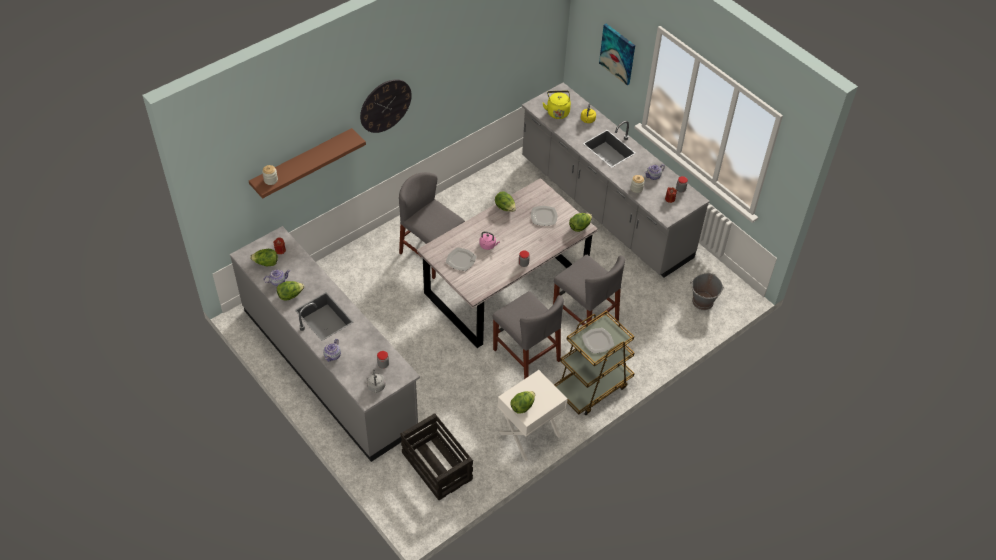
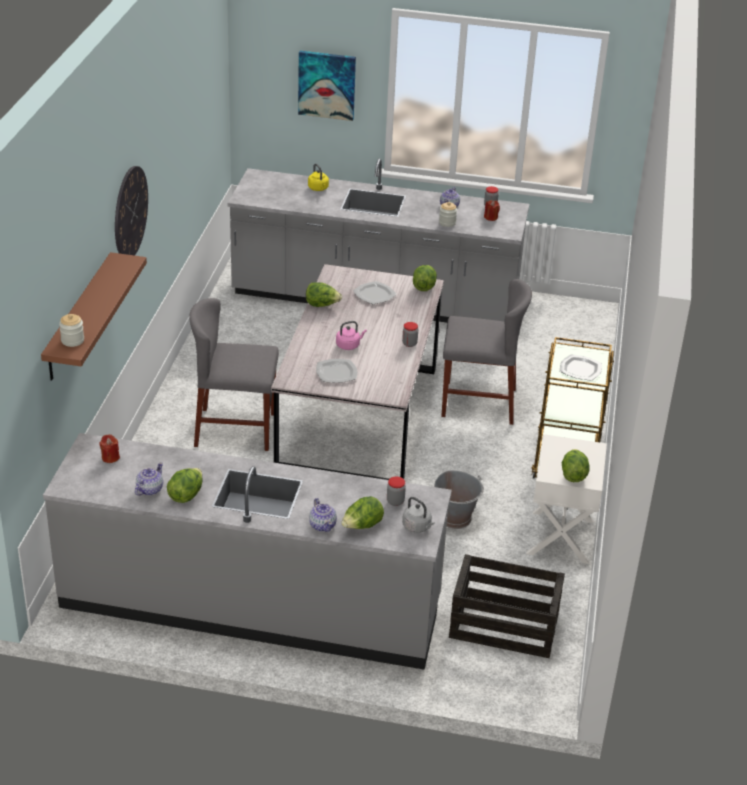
camera: 40 degrees left, 15 degrees down
(266, 263) = (108, 479): lettuce -> lettuce (362, 526)
(526, 355) = (462, 467): grey chair -> none
(557, 112) = (276, 194): yellow kettle -> none
(703, 302) = (573, 333): grey bucket -> grey bucket (455, 518)

